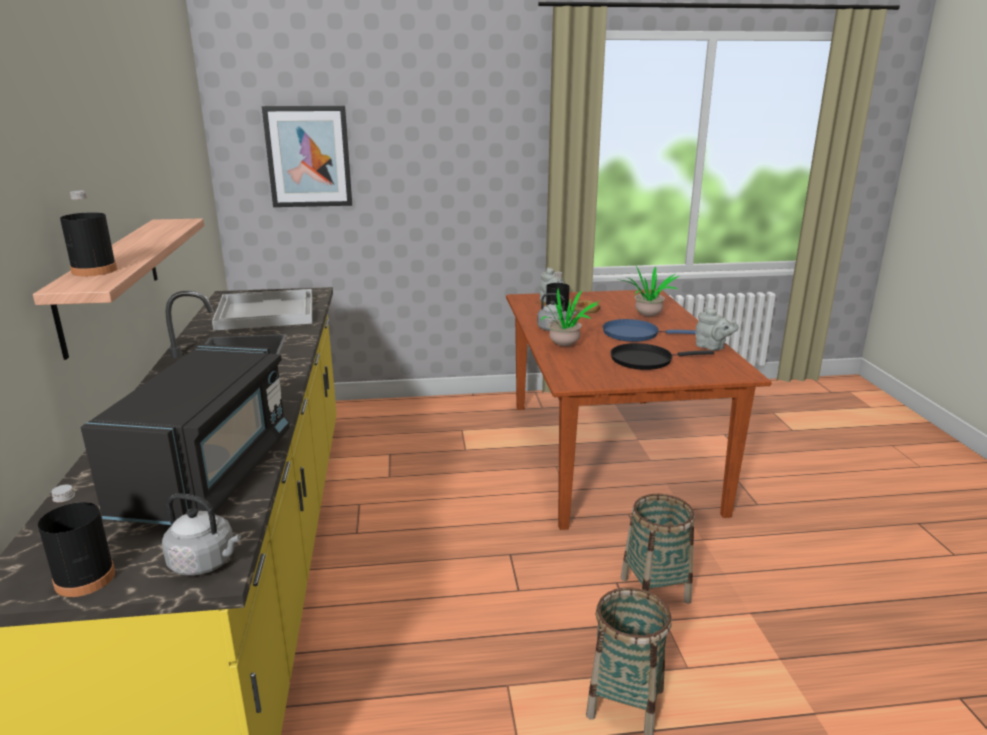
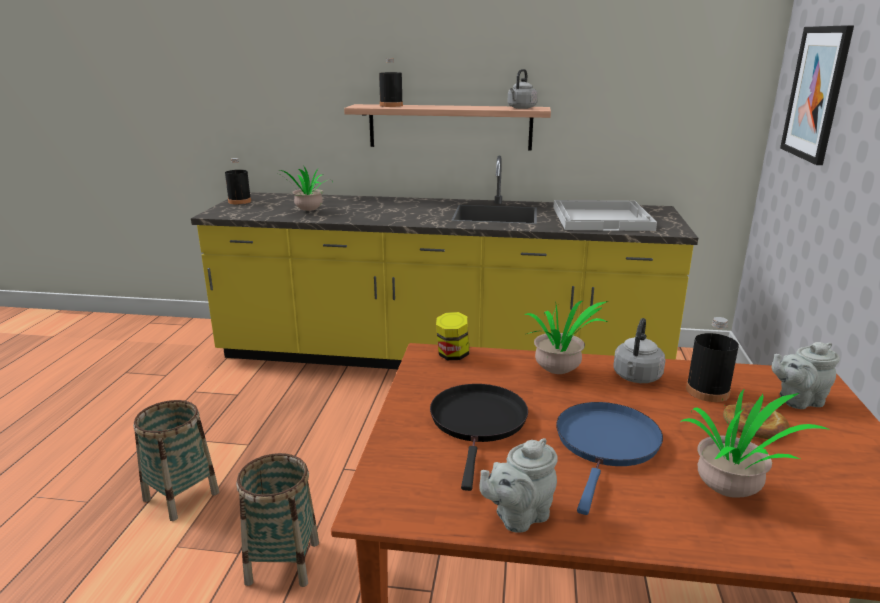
camera: 105 degrees right, 0 degrees up
(205, 563) = (223, 213): grey kettle -> grey kettle (521, 108)
(208, 473) = (307, 212): black microwave -> potted plant
(564, 375) = (452, 355): none -> jar

